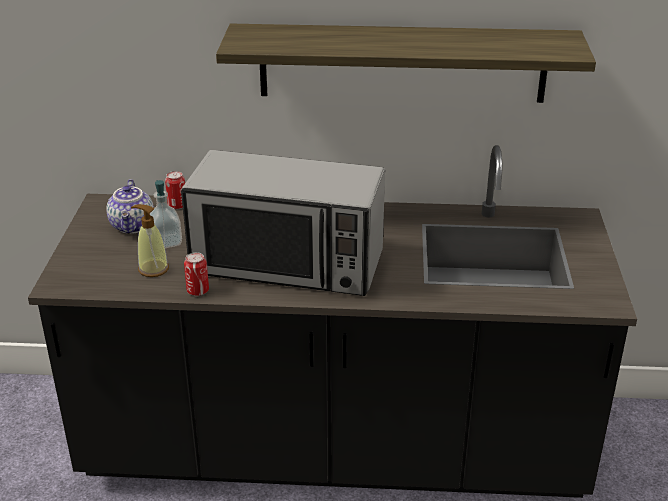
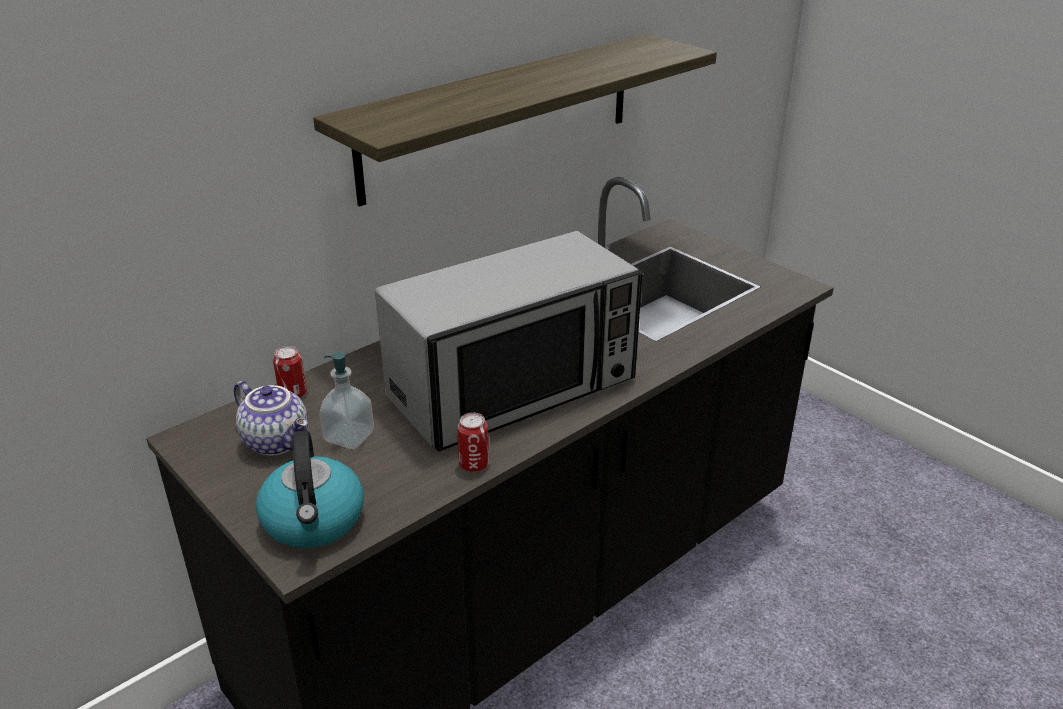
camera: 45 degrees left, 0 degrees up
(88, 273) = (314, 521): none -> kettle
(153, 269) = (385, 471): soap dispenser -> none

